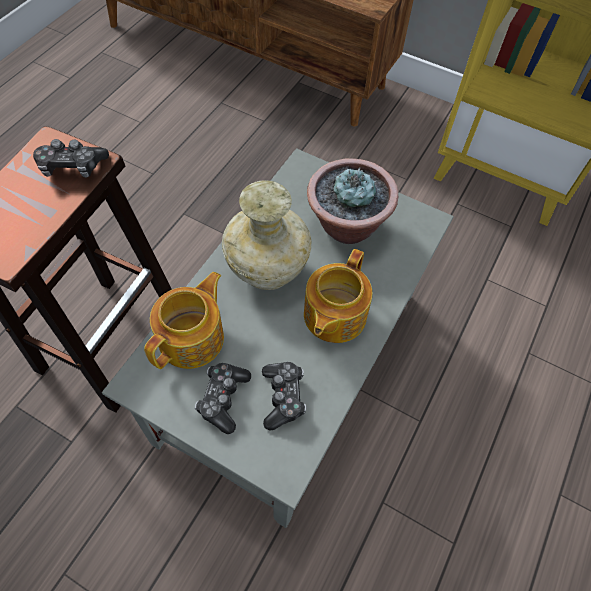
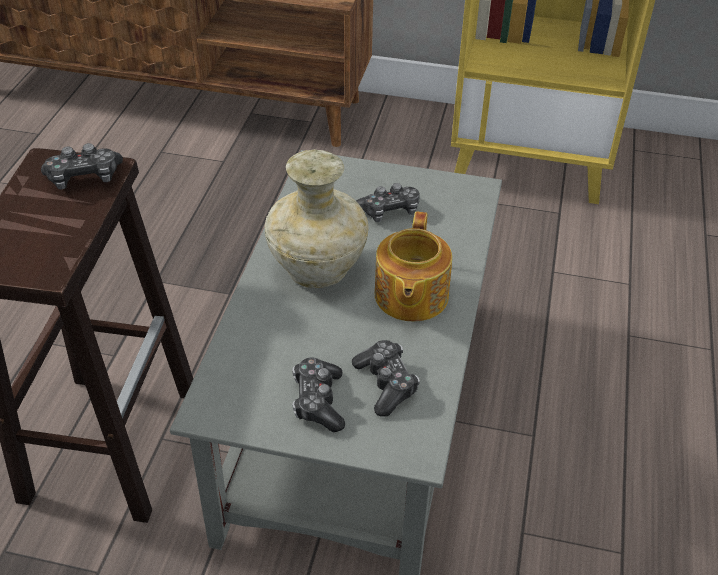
camera: 15 degrees left, 15 degrees down
(193, 338) = (258, 352): teapot -> none
(346, 226) = (389, 211): potted plant -> game controller

